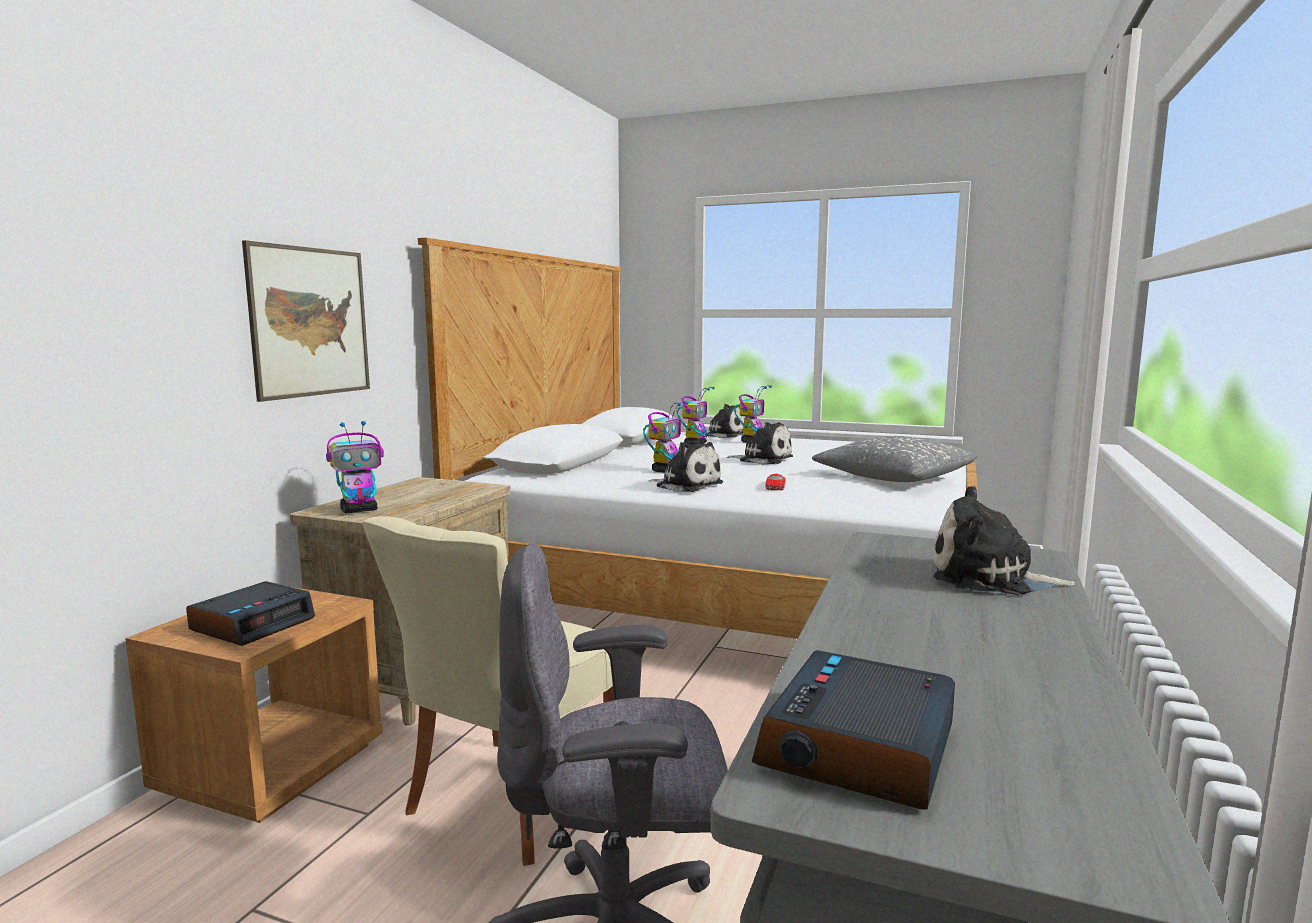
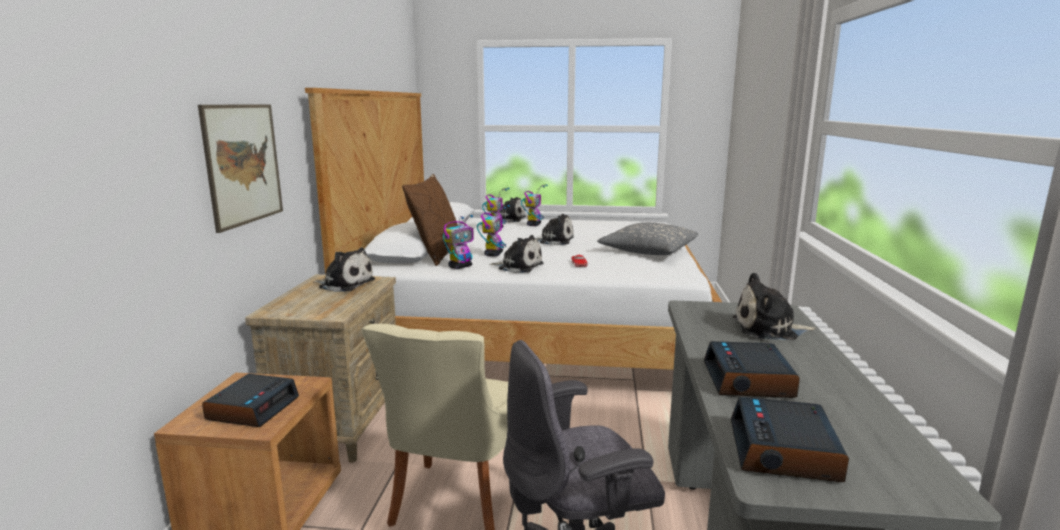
camera: 15 degrees left, 5 degrees up
(360, 510) = (301, 309): toy robot -> toy robot (460, 267)
(439, 488) = (345, 284): none -> plush toy
(591, 466) = (436, 254): none -> brown pillow
(889, 642) = (749, 380): none -> alarm clock

